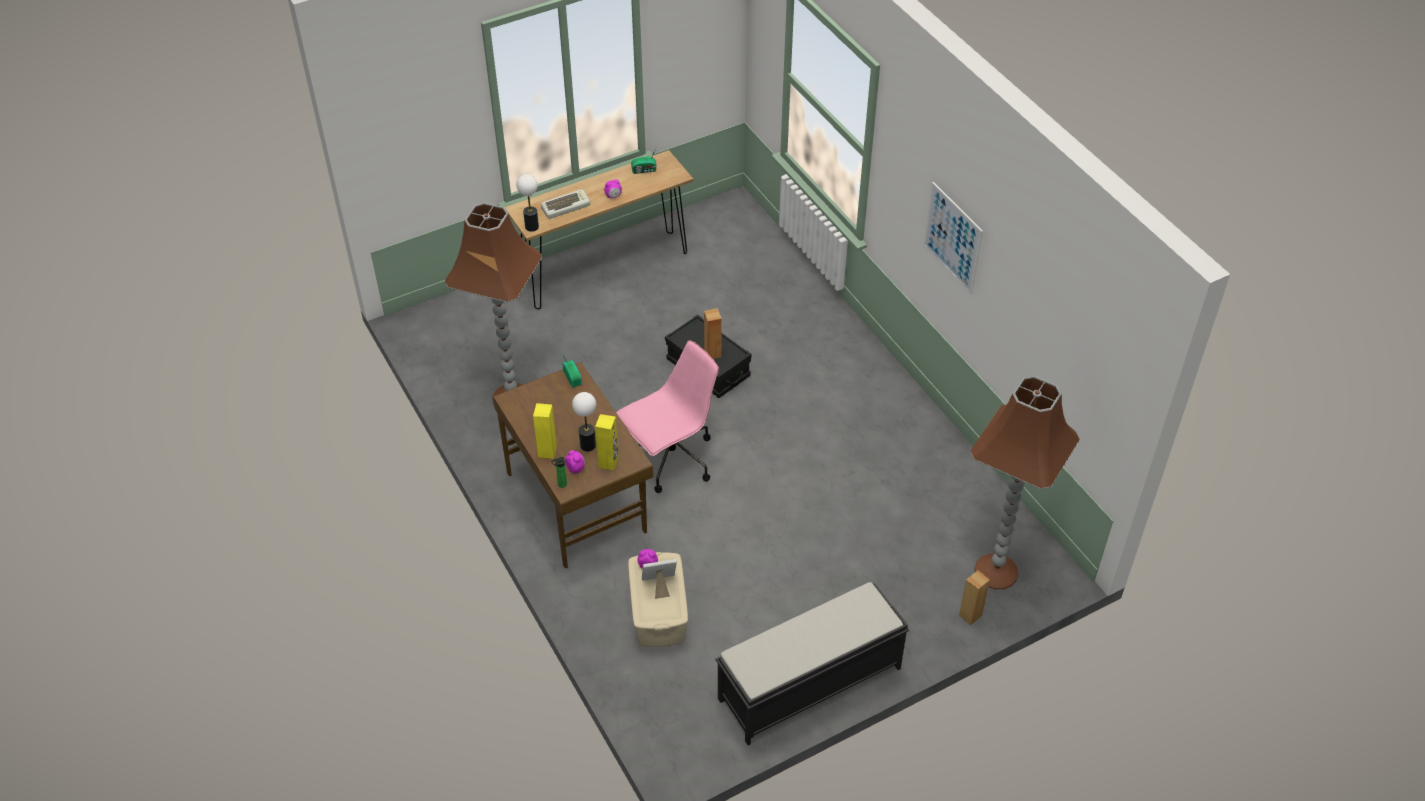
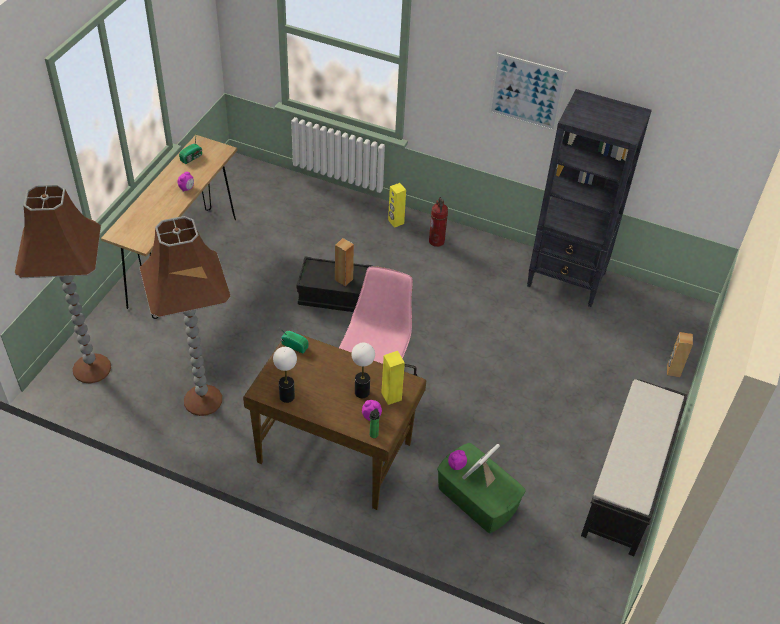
camera: 40 degrees left, 0 degrees up
(531, 227) = (141, 243): table lamp -> table lamp (286, 396)
(547, 451) = (334, 415): yellow speaker -> yellow speaker (395, 222)
(565, 206) = (154, 213): keyboard -> none
(658, 612) = (477, 499): beige storage box -> green storage box
(856, 367) = (437, 241): none -> fire extinguisher
(952, 471) = (567, 280): none -> black bookcase
(995, 570) = (657, 331): brown floor lamp -> brown floor lamp (91, 368)

